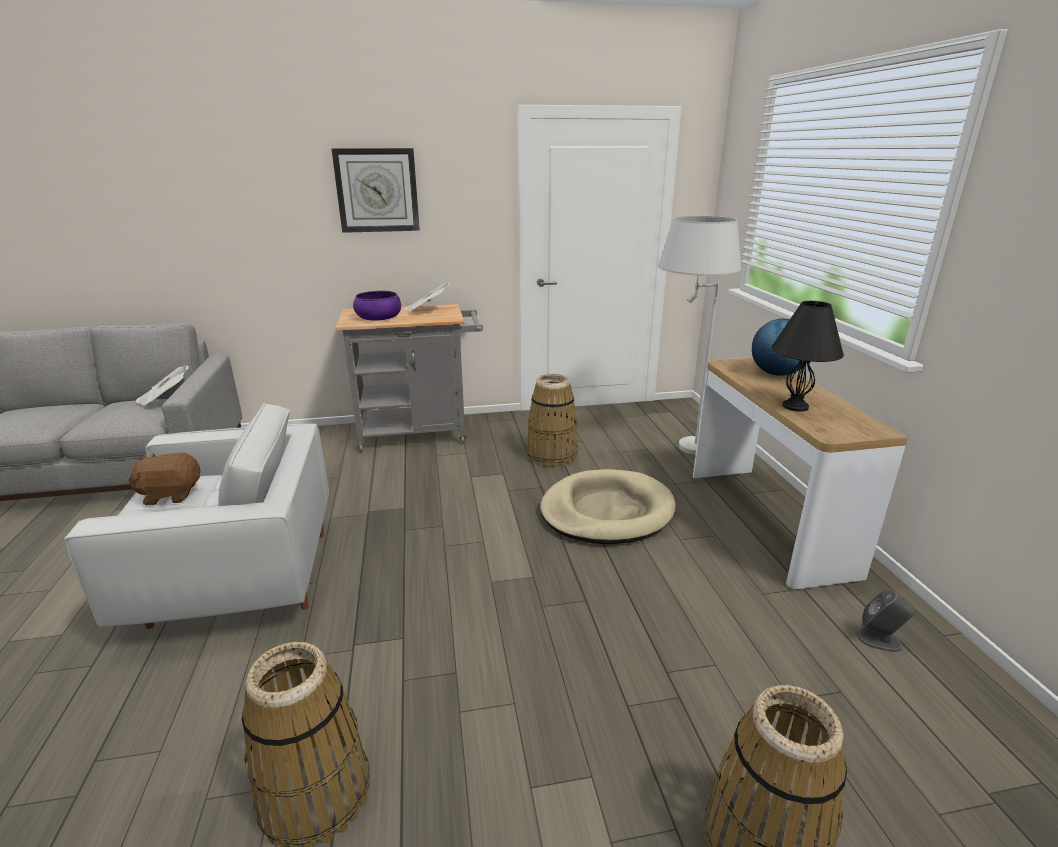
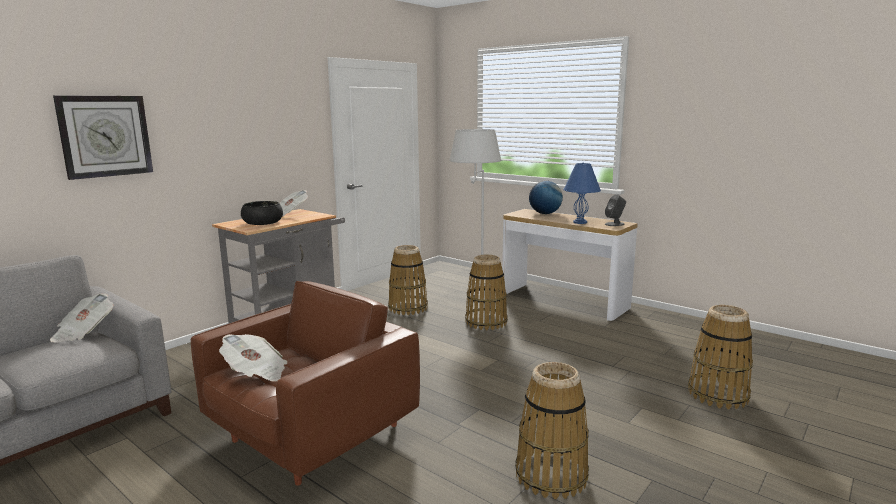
camera: 40 degrees left, 10 degrees down
(171, 494) = (256, 373): brown plush toy -> newspaper
(235, 578) = (310, 436): white armchair -> brown armchair
(377, 190) = (235, 119): wall clock -> wall clock (105, 136)
(378, 317) = (262, 223): purple bowl -> black bowl
(606, 511) = (485, 322): beige dog bed -> basket
(796, 406) = (580, 222): black table lamp -> blue table lamp
(879, 640) = (662, 325): grey speaker -> grey speaker (614, 224)

